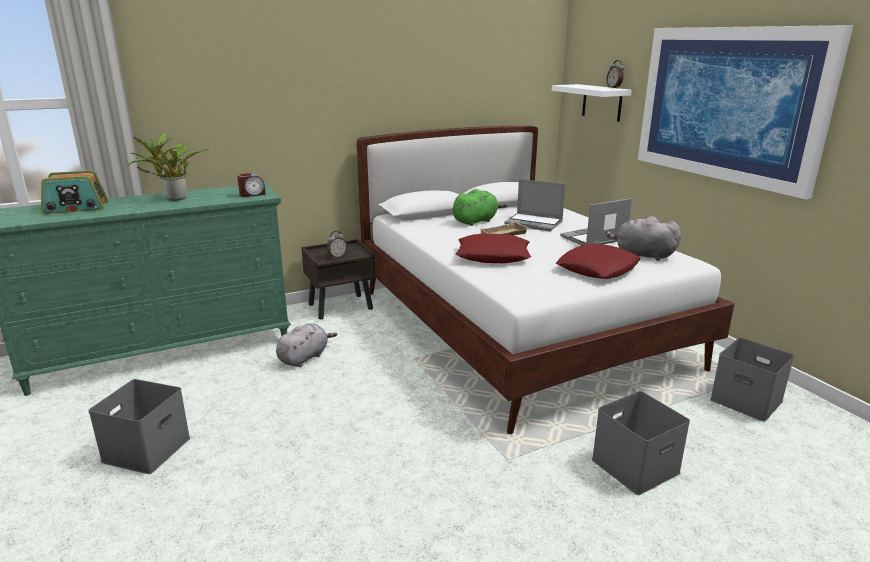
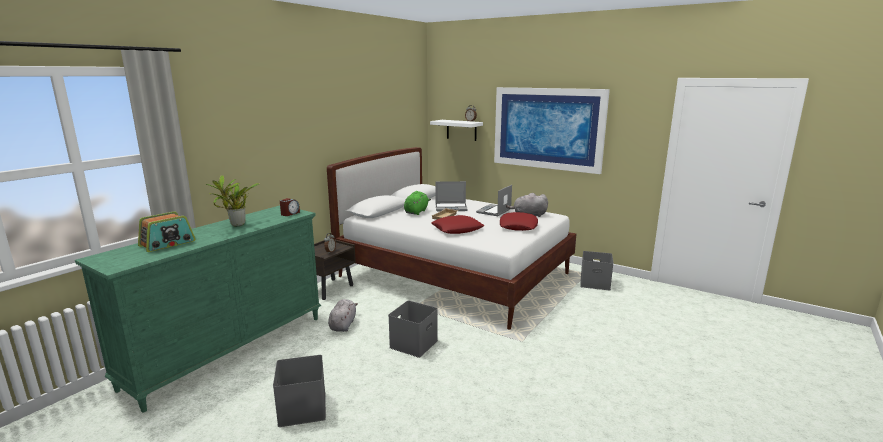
camera: 30 degrees left, 5 degrees down
(635, 467) = (579, 326): grey storage box -> grey storage box (414, 344)

